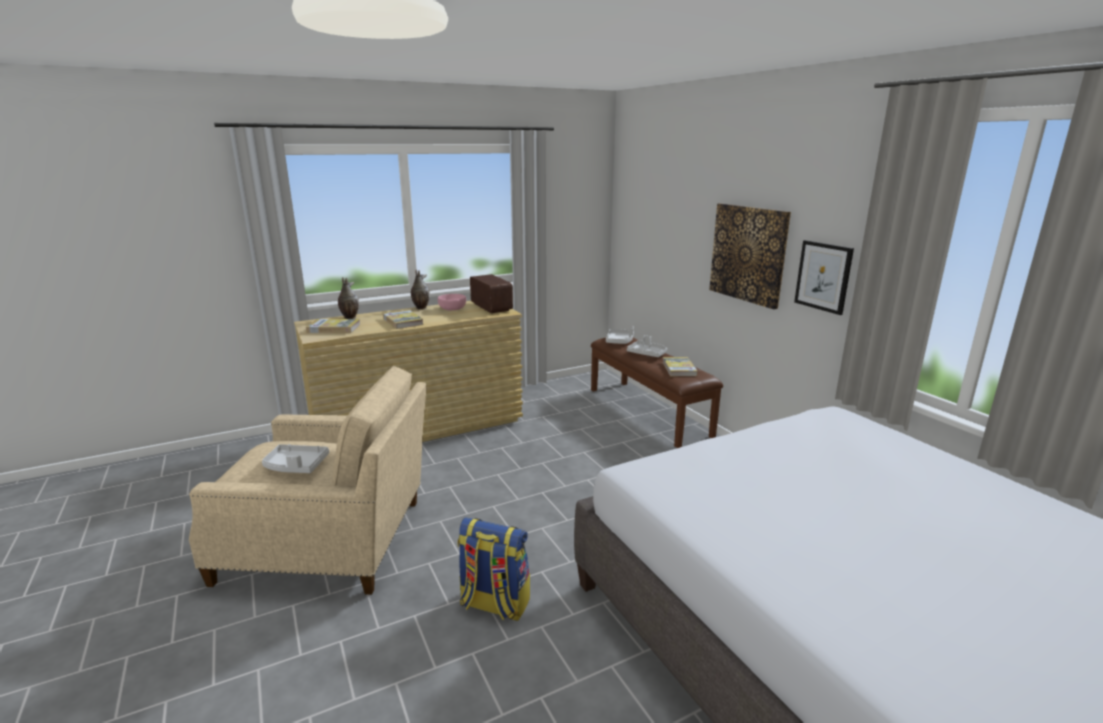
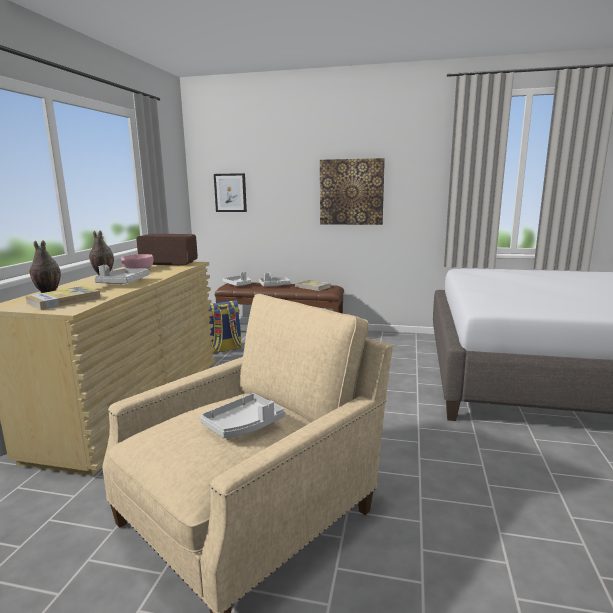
camera: 50 degrees left, 5 degrees down
(403, 321) = (123, 283): book -> grey tray
(494, 604) = (438, 457): backpack -> backpack (223, 349)
(823, 276) = (415, 196): picture -> picture (230, 193)

